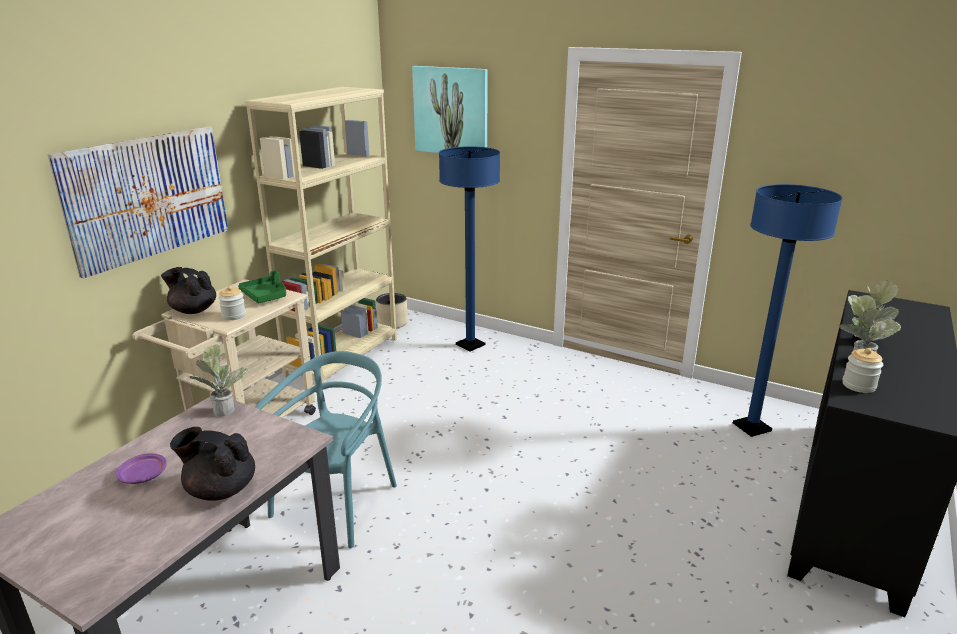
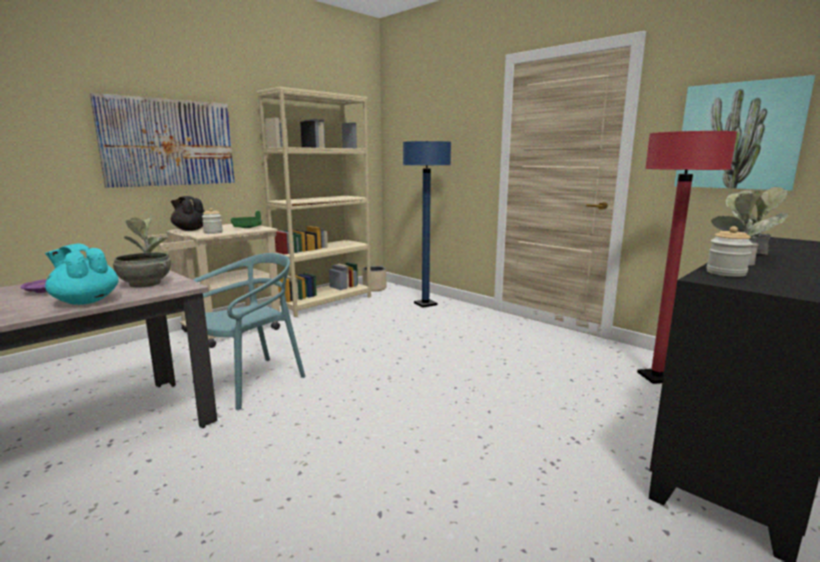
camera: 15 degrees right, 10 degrees down
(220, 489) = (85, 301): black teapot -> turquoise teapot
(251, 442) = (144, 284): none -> grey bowl
(451, 111) = (423, 121): picture -> picture (738, 136)
(751, 427) = (656, 377): blue floor lamp -> red floor lamp

